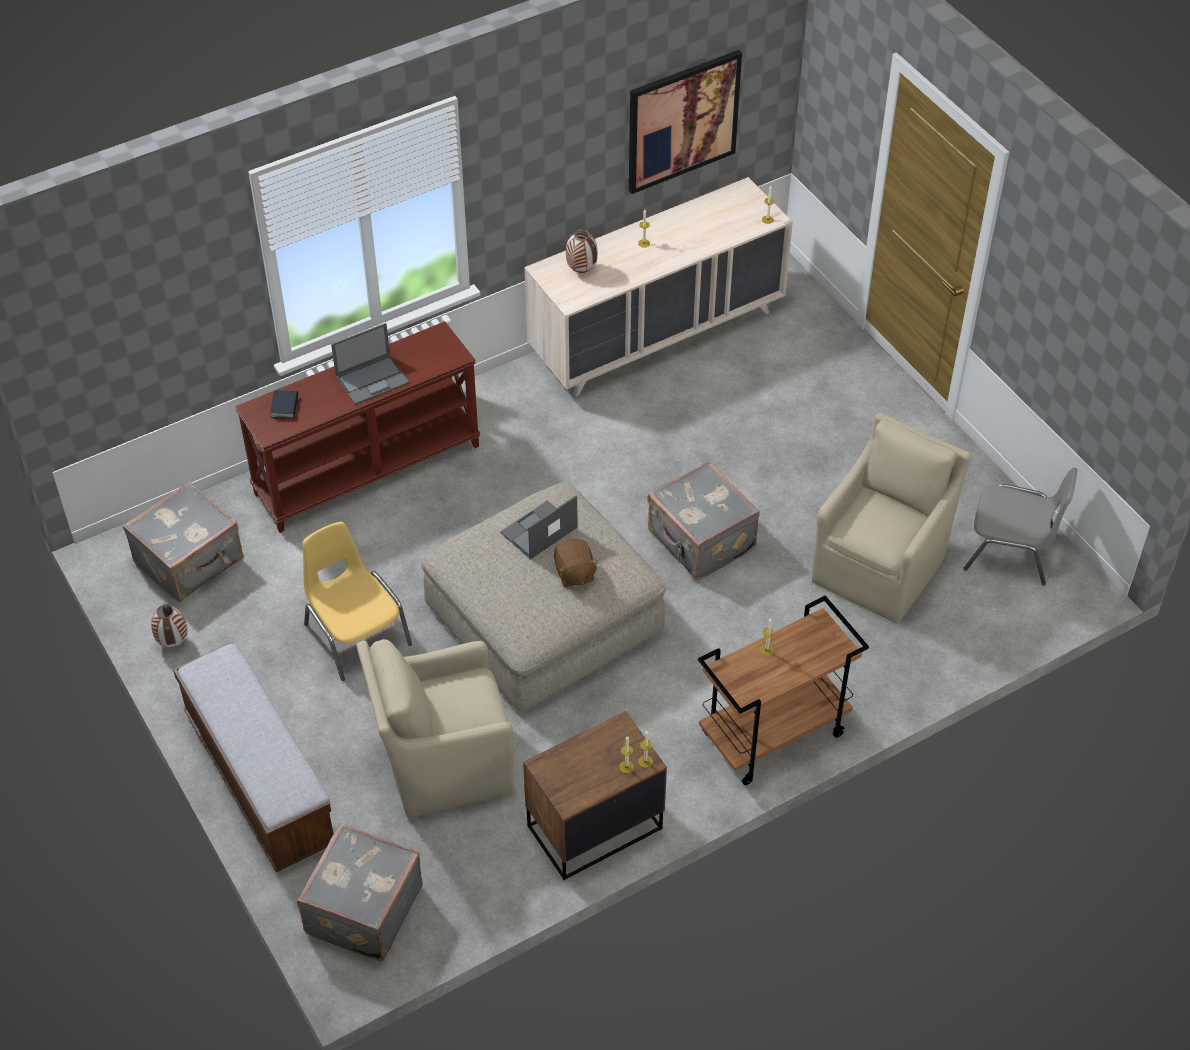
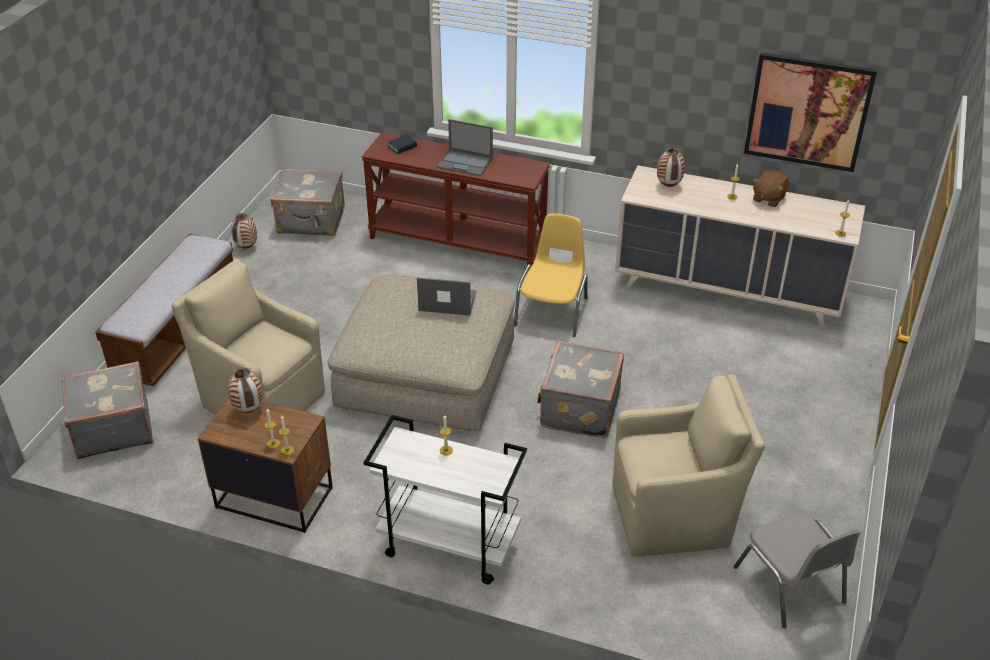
camera: 50 degrees right, 10 degrees down
(356, 633) = (326, 307): yellow chair -> yellow chair (552, 311)
(562, 761) = (249, 410): none -> vase
(574, 573) = (429, 335): brown plush toy -> brown plush toy (768, 198)
(773, 736) = (447, 545): brown cart -> white cart

